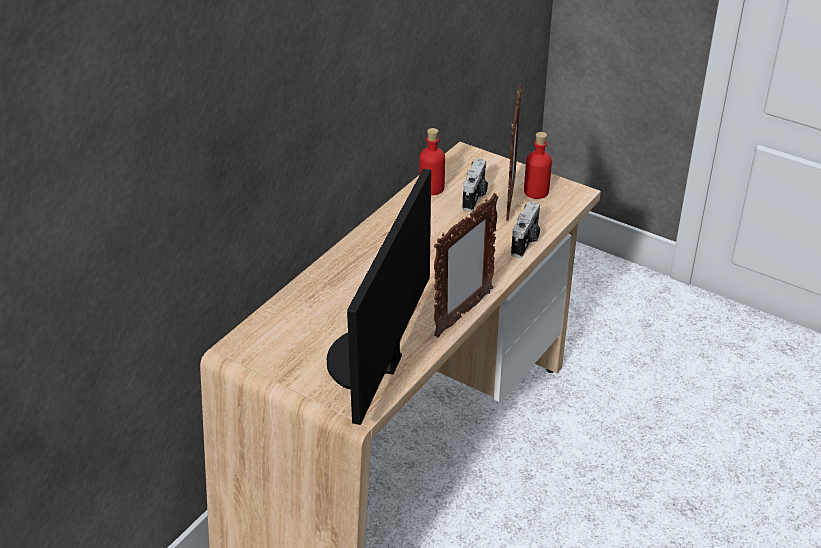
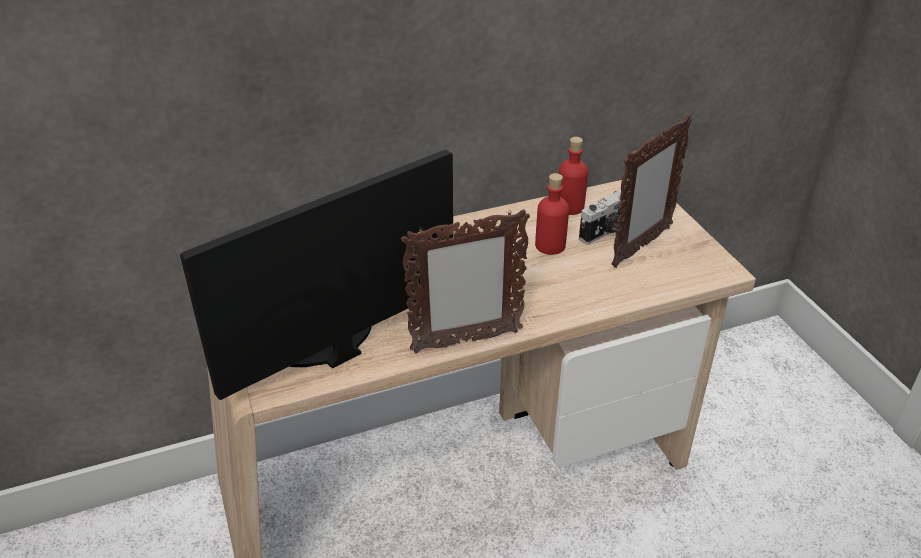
camera: 35 degrees right, 0 degrees up
(526, 242) = (611, 297): camera -> none
(536, 192) = (677, 251): red bottle -> red bottle (550, 246)

